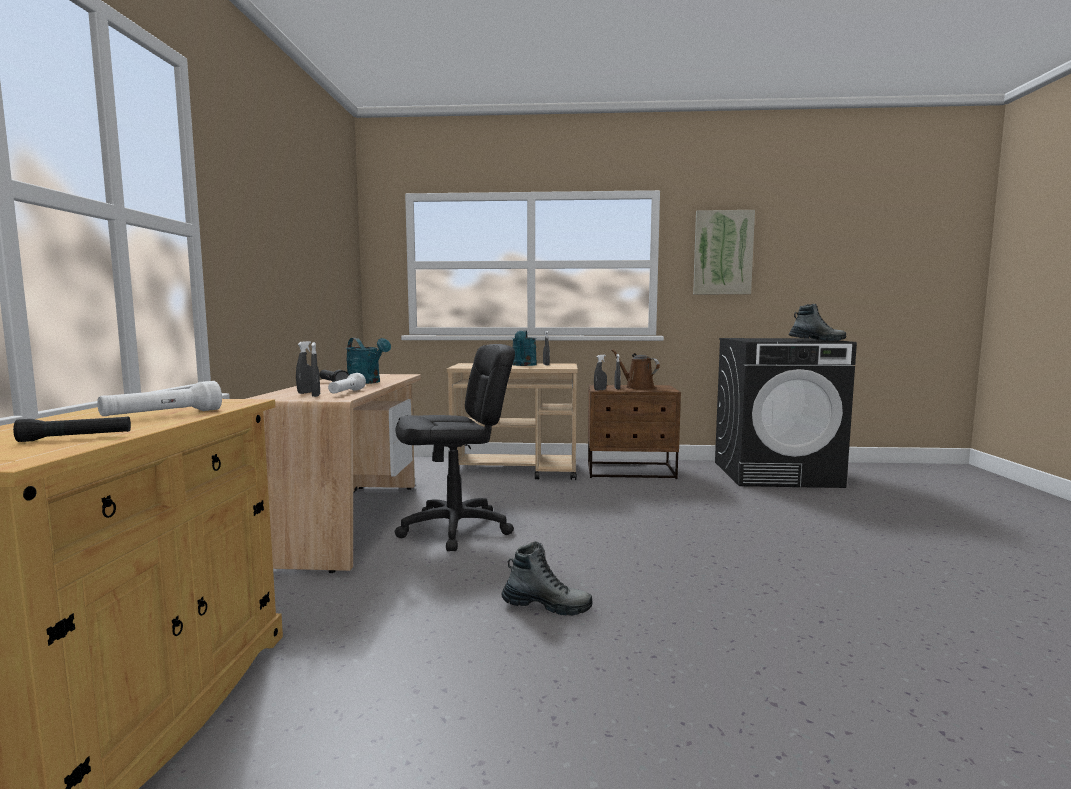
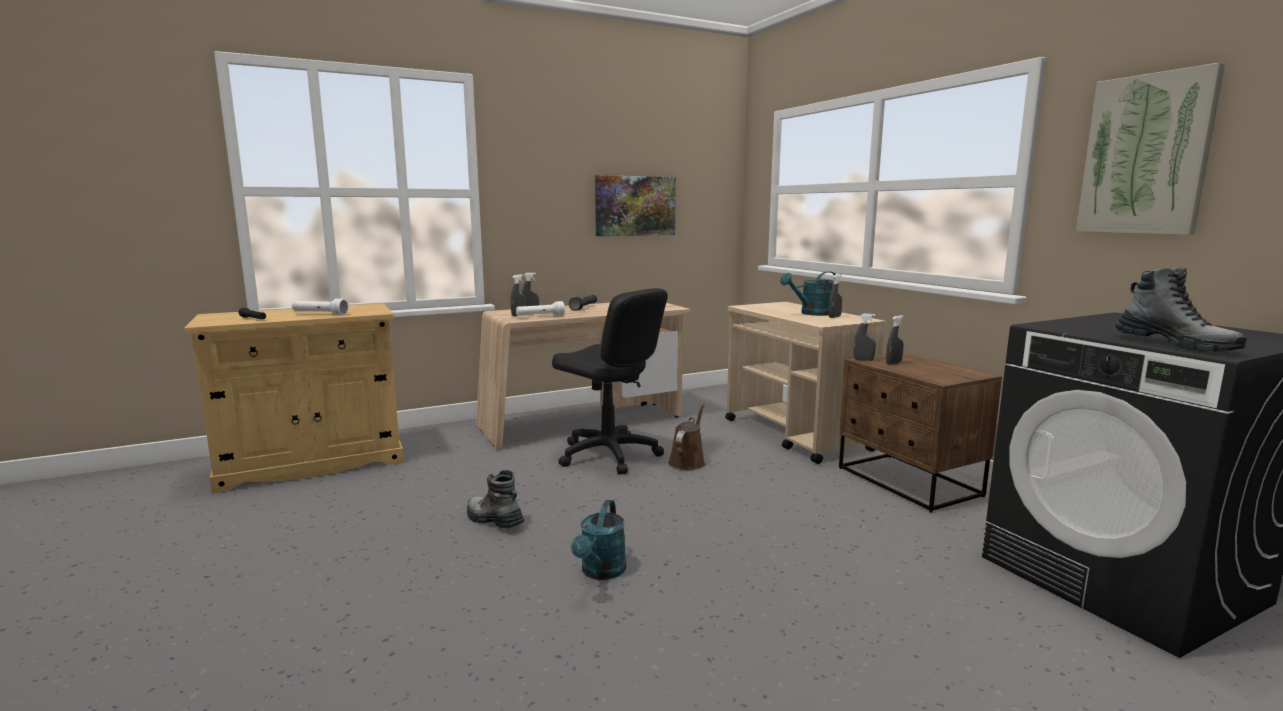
camera: 60 degrees right, 5 degrees up
(310, 270) = (635, 206): none -> picture
(367, 382) = (605, 310): turquoise watering can -> turquoise watering can (601, 572)
(546, 606) = (494, 520): boot -> boot turned 150 degrees clockwise
(637, 387) = (927, 368): brown watering can -> brown watering can (688, 461)

